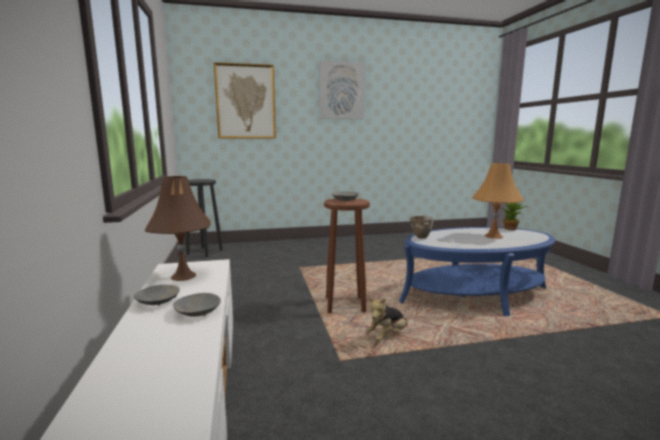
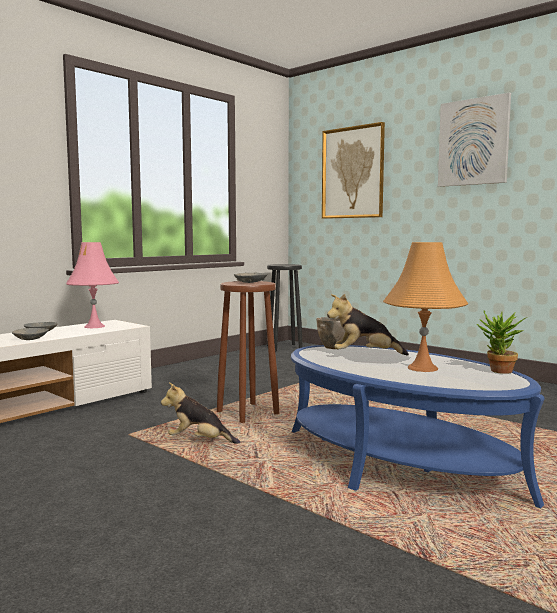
camera: 55 degrees right, 5 degrees down
(183, 276) = (94, 326): brown table lamp -> pink table lamp
(451, 237) = (364, 356): none -> plush toy

